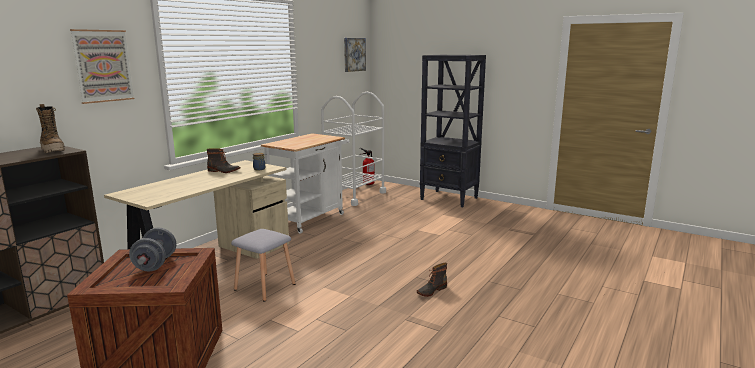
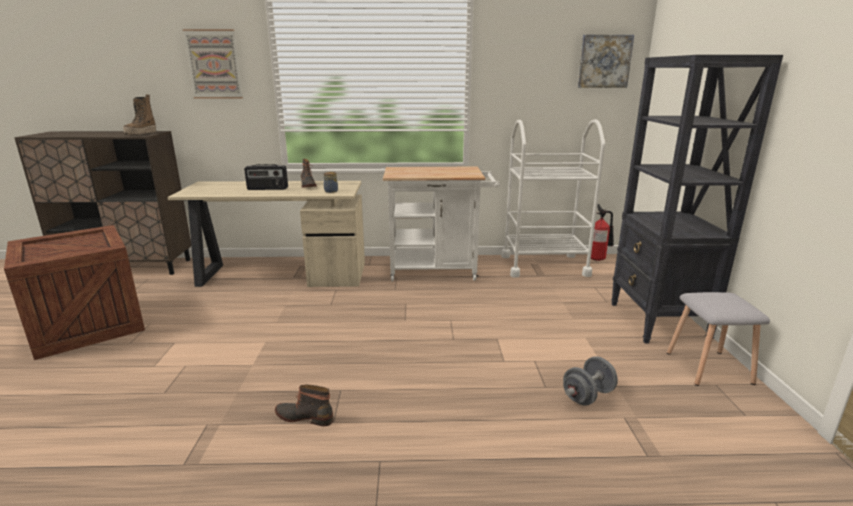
camera: 55 degrees right, 5 degrees up
(155, 264) = (85, 243): grey dumbbell -> grey dumbbell (588, 395)
(205, 180) = (267, 189): none -> radio
(264, 287) = (244, 314): grey stool -> grey stool (707, 368)

